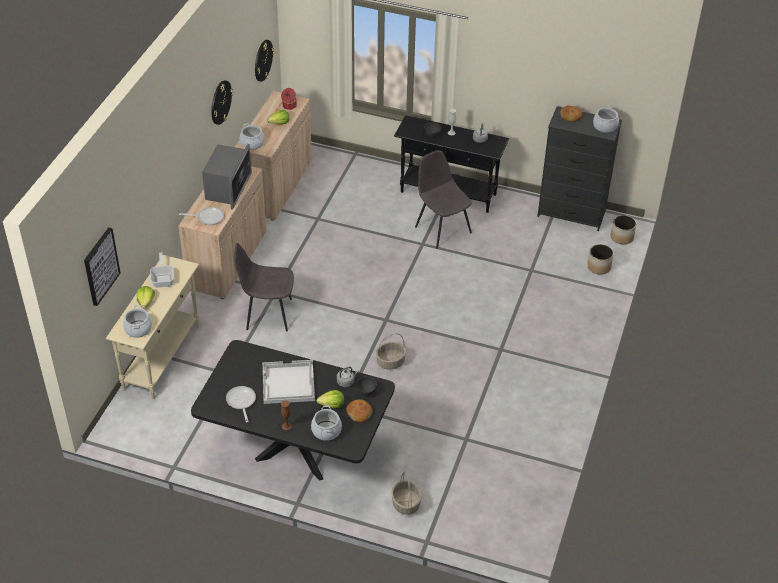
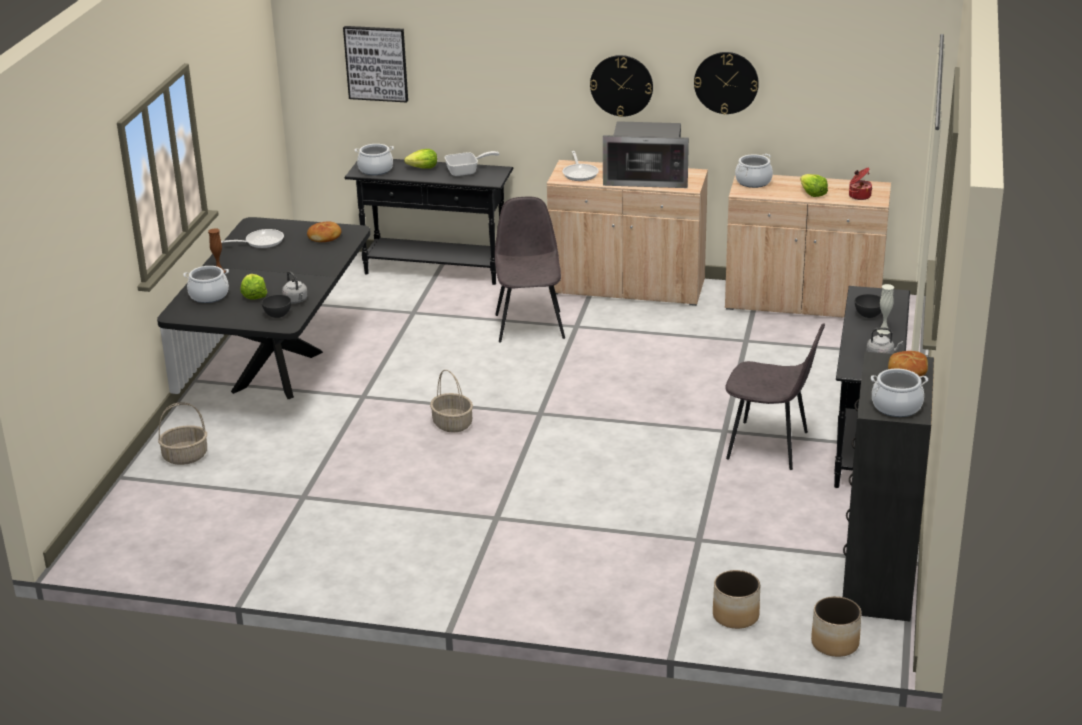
camera: 85 degrees right, 15 degrees down
(162, 357) = (435, 270): beige console table -> black console table
(263, 60) = (879, 116): wall clock -> wall clock (621, 85)
(288, 383) = (293, 265): white tray -> none
(359, 413) = (238, 313): bread -> bread (325, 237)
(442, 229) = (770, 446): grey chair -> grey chair turned 60 degrees clockwise

